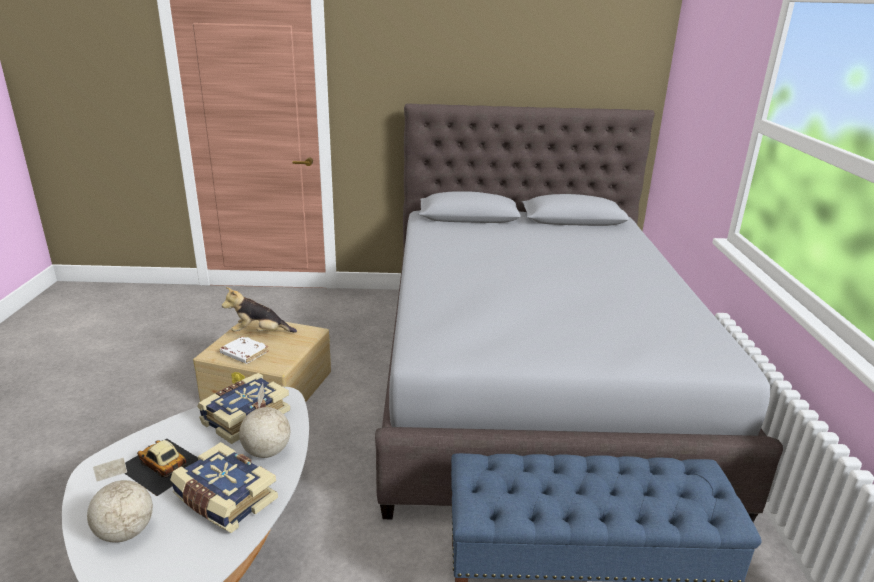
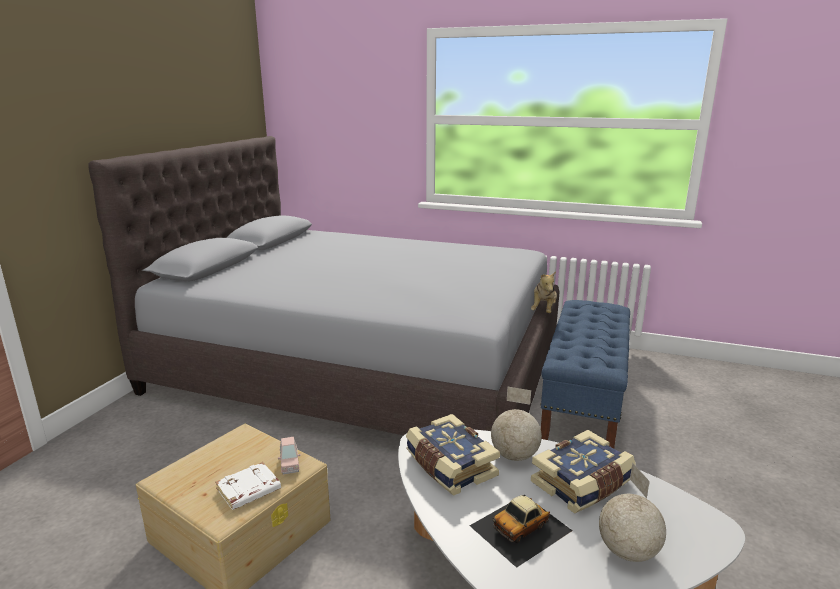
camera: 70 degrees left, 5 degrees down
(259, 333) = (206, 474): plush toy -> plush toy (543, 310)
(277, 360) = (289, 464): none -> pink toy car

